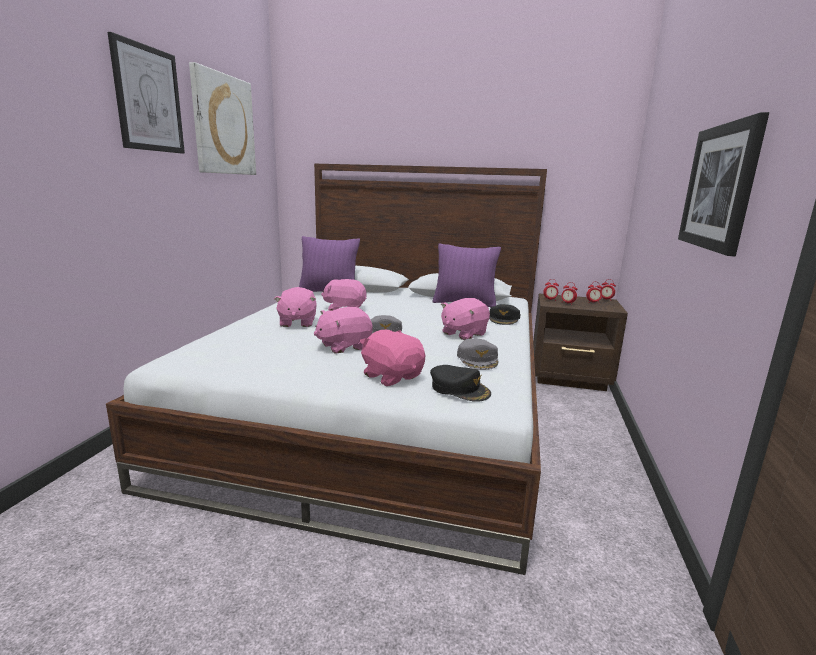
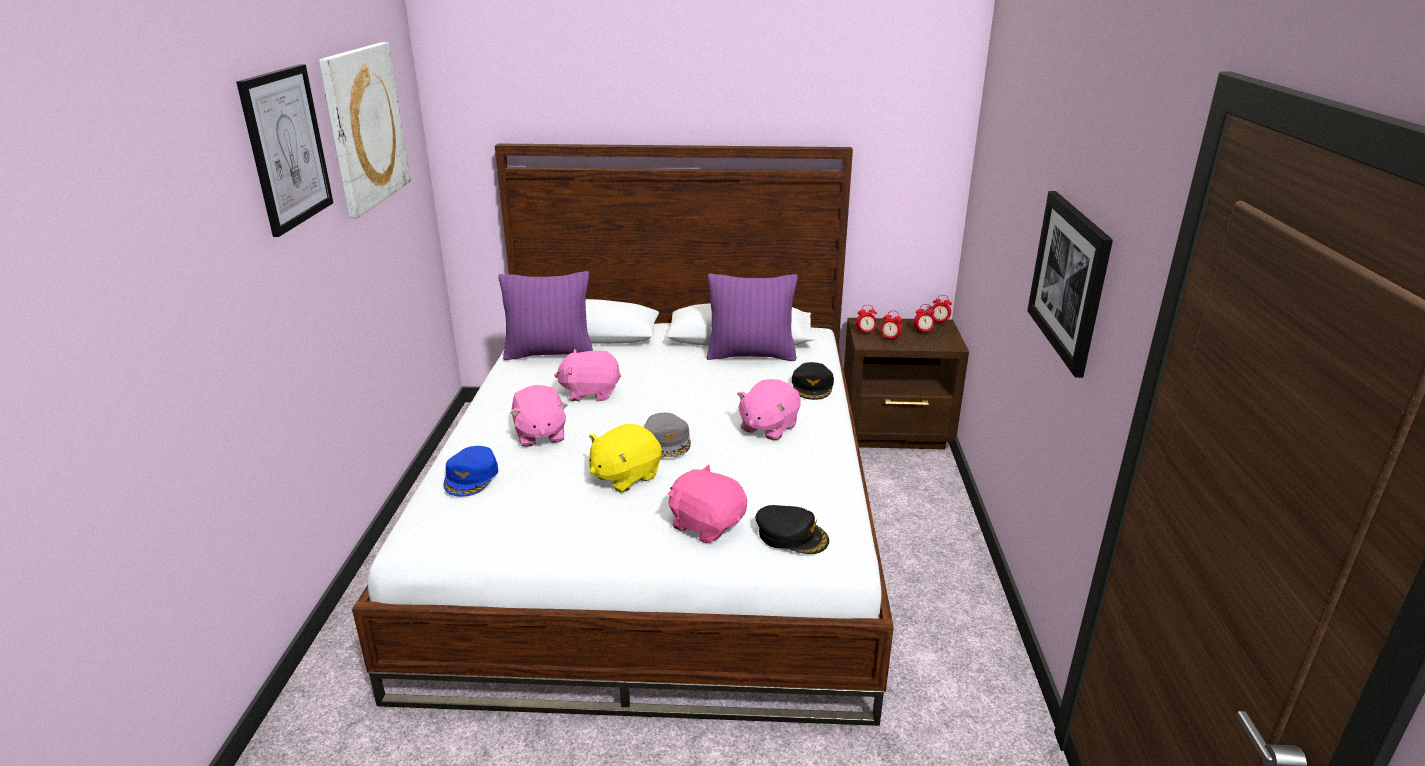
camera: 10 degrees left, 10 degrees up
(234, 335) = (471, 477): none -> blue cap
(344, 346) = (625, 476): pink plush toy -> yellow plush toy
(478, 359) = (799, 478): grey cap -> none

